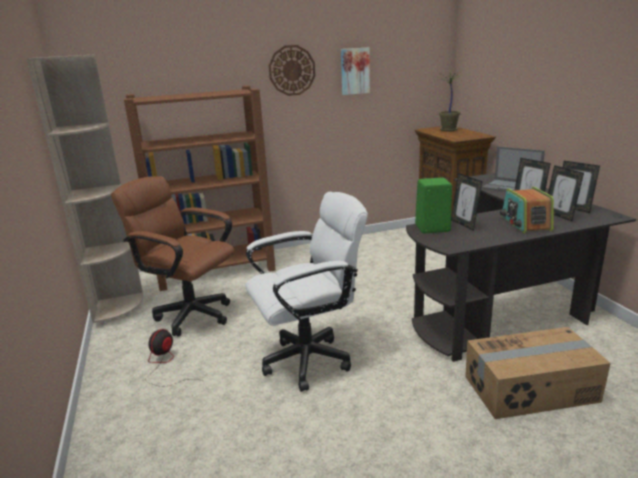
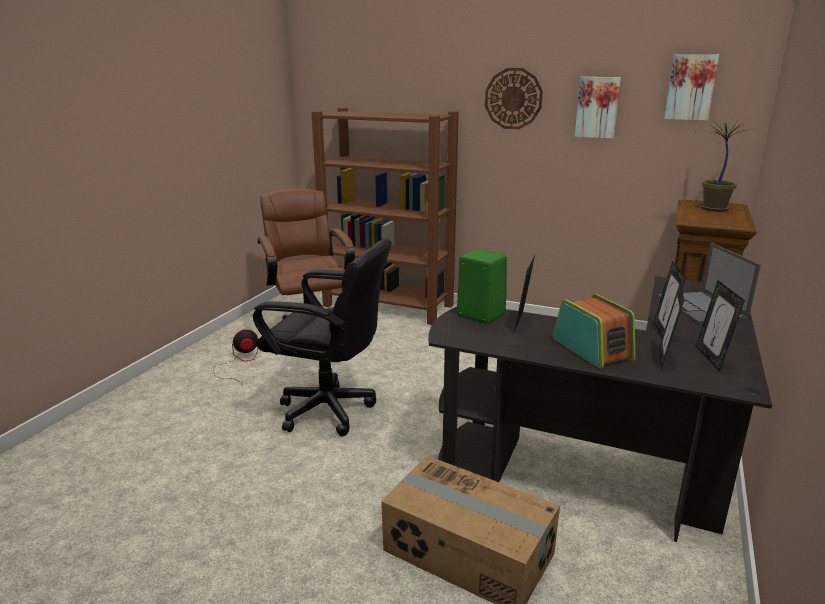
camera: 40 degrees right, 0 degrees up
(118, 312) = (273, 311): beige bookcase -> none
(311, 359) = (332, 411): white office chair -> black office chair
(411, 51) = (691, 87): none -> picture
(525, 223) = (592, 349): radio -> radio turned 120 degrees clockwise

